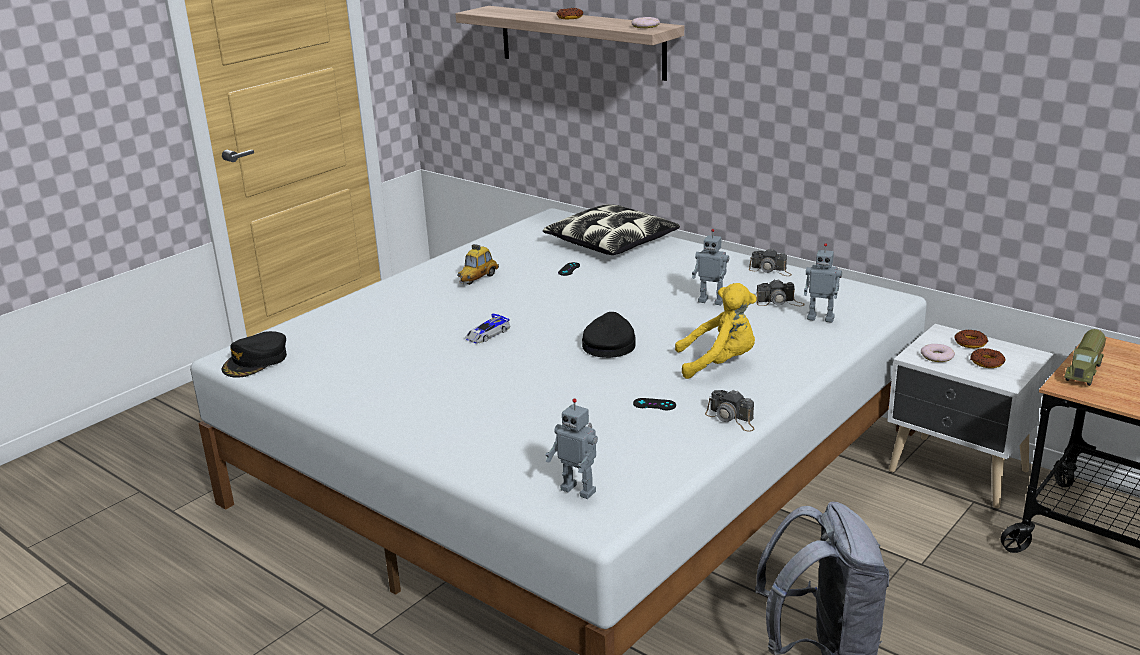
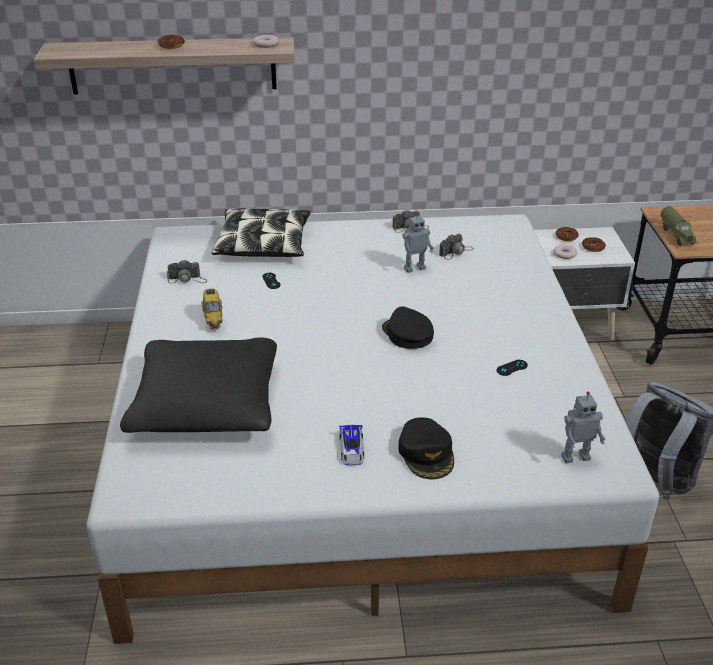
camera: 45 degrees left, 10 degrees up
(256, 361) = (157, 489): black cap -> black cap (427, 453)
(375, 327) = (206, 404): none -> black pillow
(487, 334) = (309, 367): toy car -> toy car (351, 449)
(719, 363) = (497, 316): yellow plush toy -> none
(731, 419) = (568, 355): camera -> camera (187, 279)
(821, 318) = (497, 254): toy robot -> none

